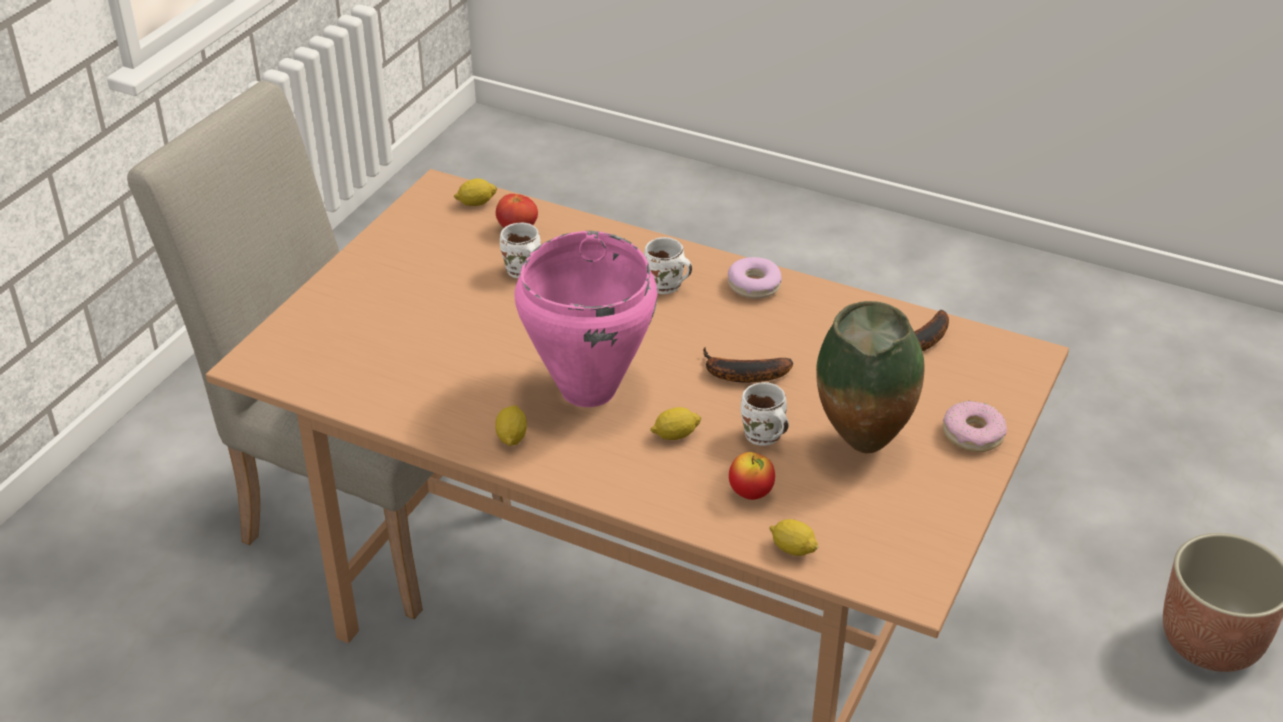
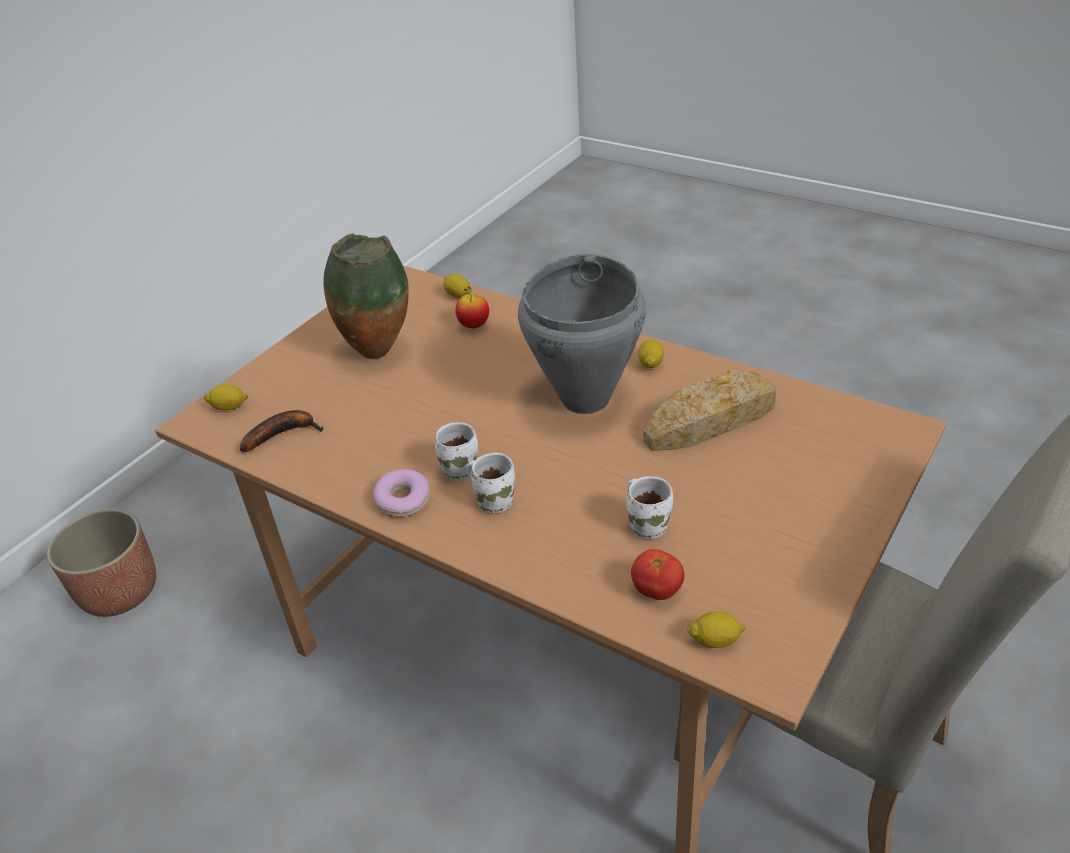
camera: 170 degrees left, 0 degrees up
(451, 367) = (710, 421): none -> bread
(587, 390) = (586, 398): pink cooking pot -> grey cooking pot
(675, 435) = (519, 363): lemon -> lemon (229, 407)
(740, 374) = (450, 409): banana -> none
(762, 437) = (451, 360): white mug -> white mug (460, 468)
(972, 434) = (291, 361): donut -> none

